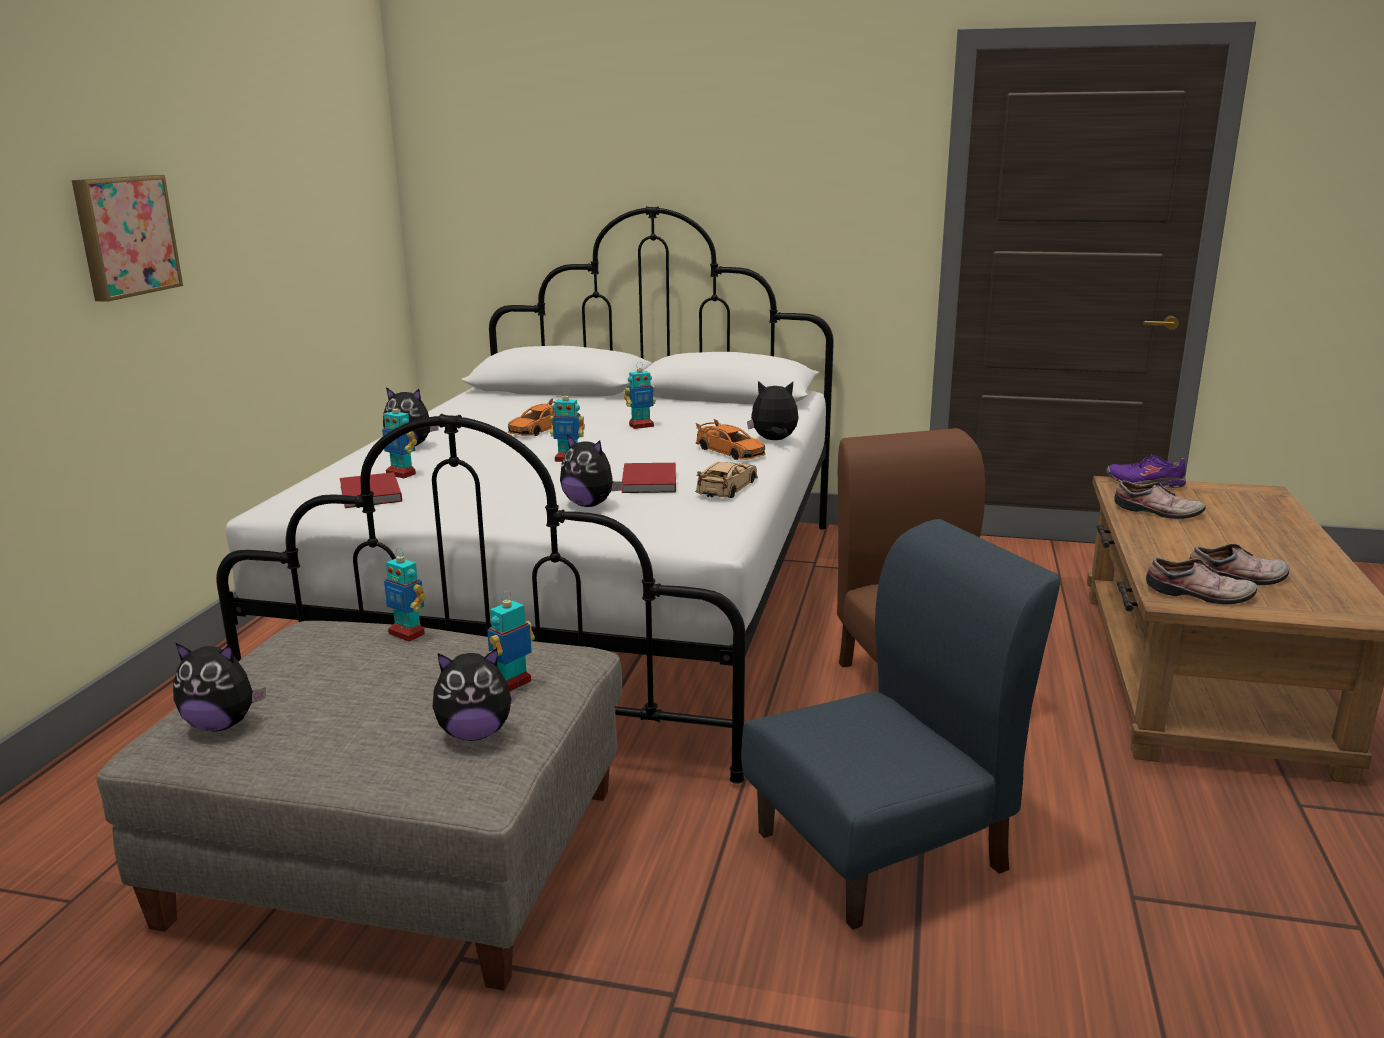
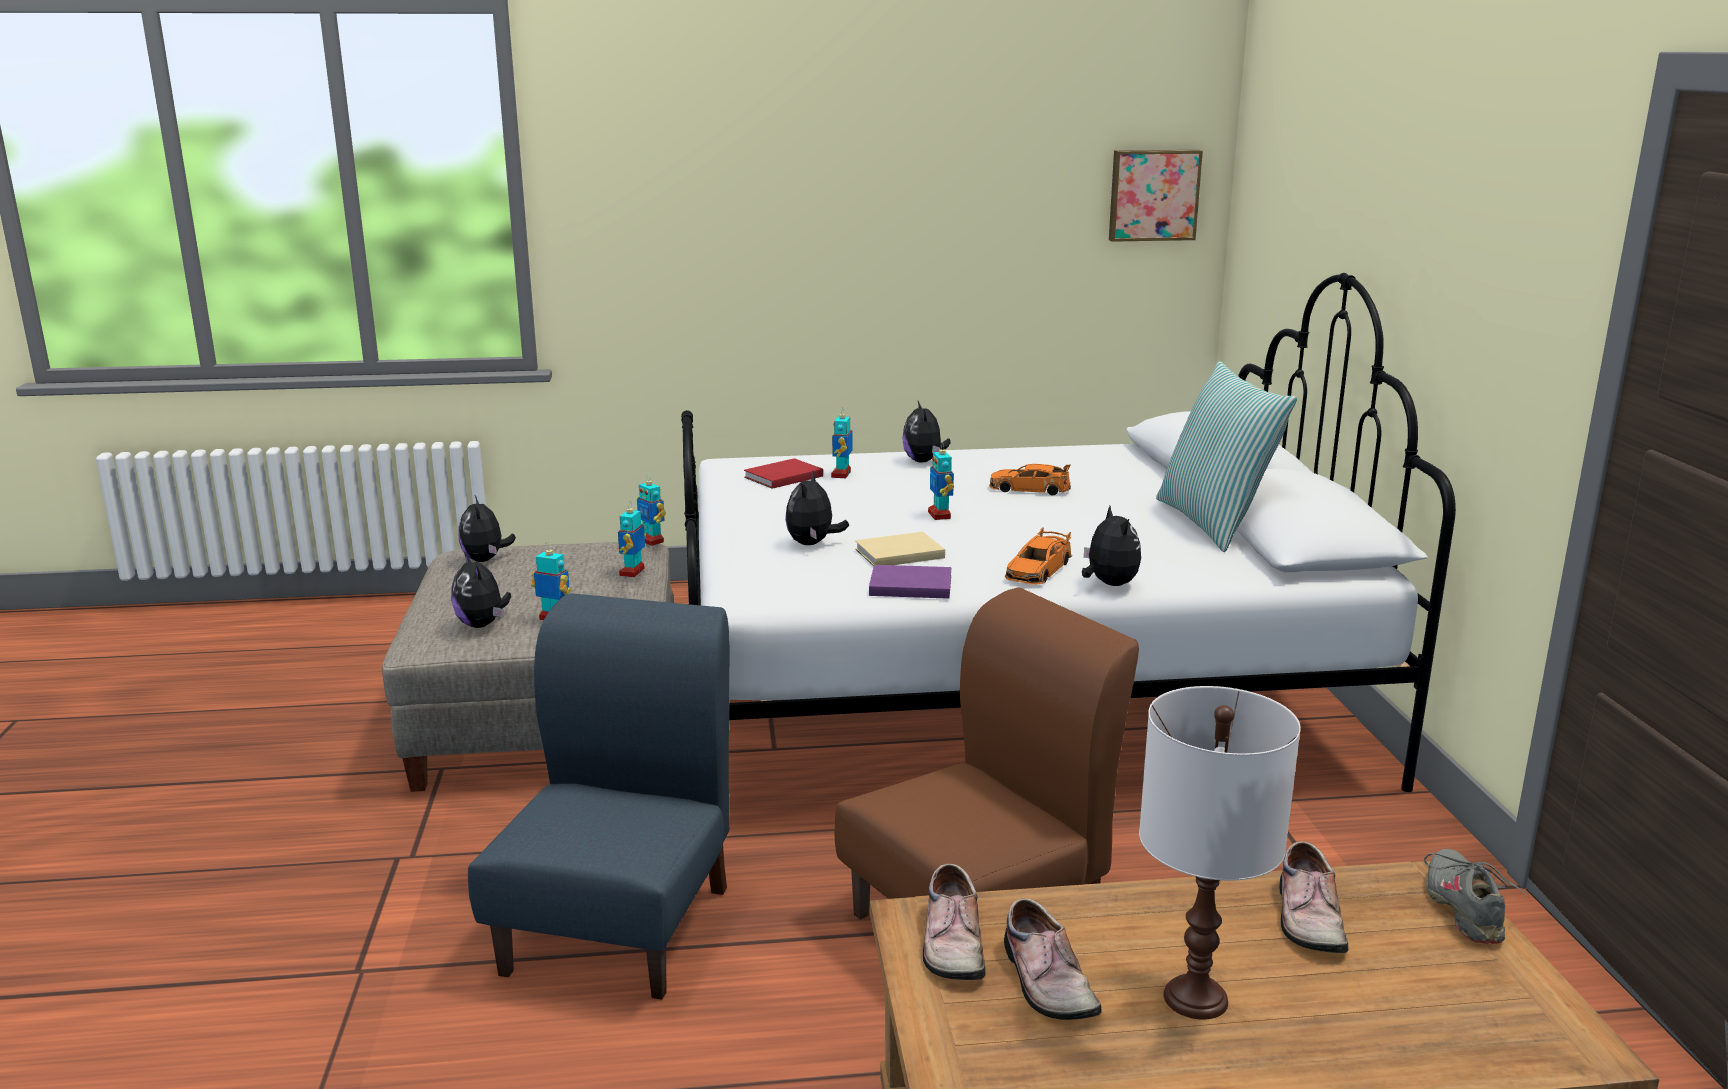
camera: 70 degrees right, 0 degrees up
(124, 236) = (779, 228): picture -> picture (1153, 195)
(641, 426) = (1092, 522): toy robot -> toy robot (651, 541)
(648, 482) = (897, 553): red book -> beige book
(680, 402) = (1214, 523): none -> pillow
(727, 488) = (908, 585): beige toy car -> purple book
(883, 850) = (620, 928): blue chair -> blue chair turned 120 degrees counterclockwise
(1145, 483) = (1465, 908): purple shoe -> grey shoe
(1245, 548) = (1196, 998): none -> white table lamp

